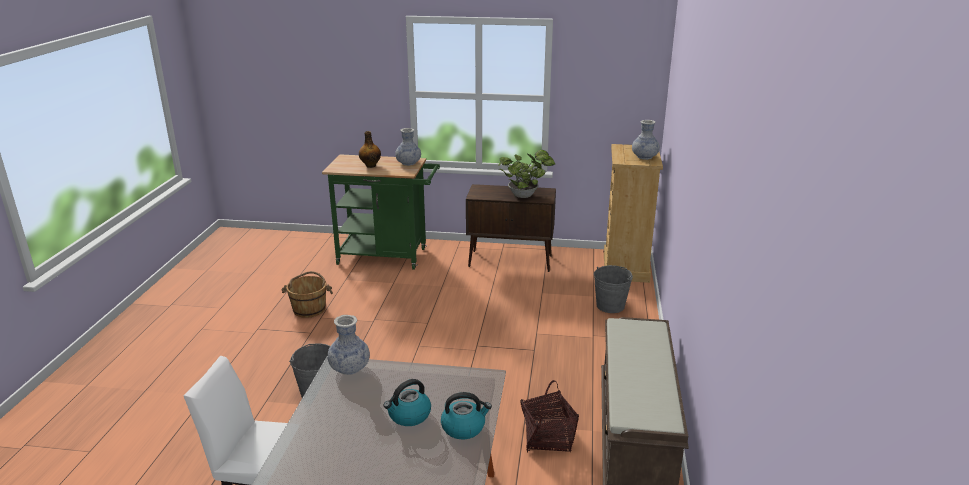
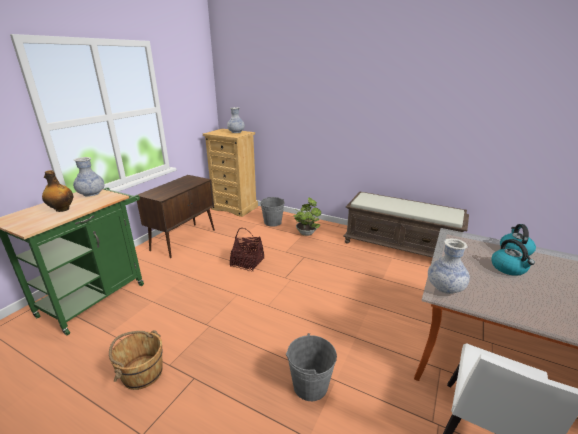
camera: 70 degrees left, 0 degrees up
(525, 195) = (186, 183): potted plant -> potted plant (306, 232)
(547, 438) = (397, 273): basket -> basket (247, 262)

